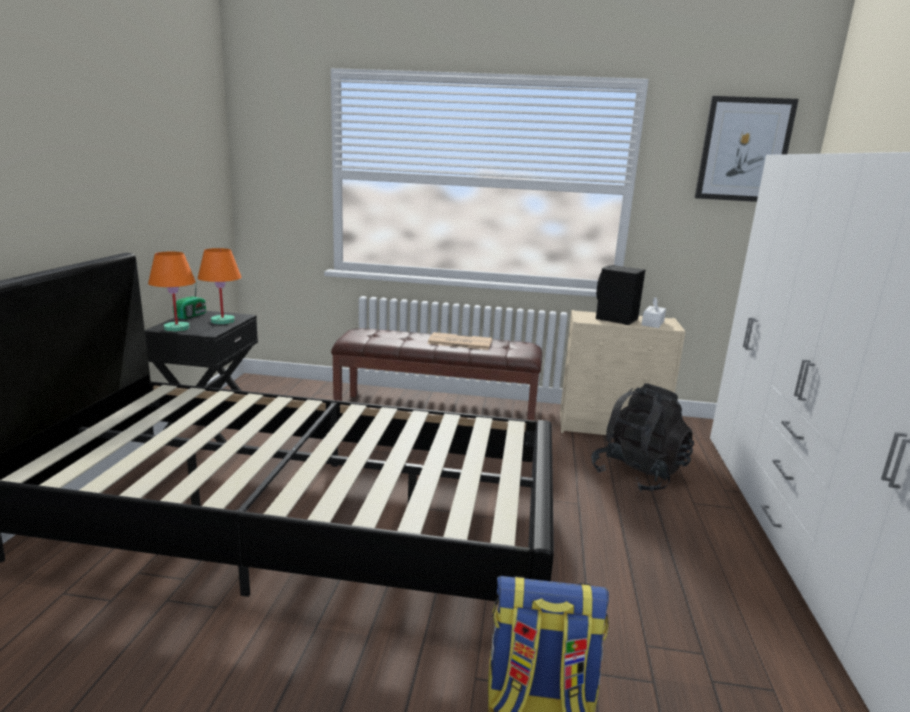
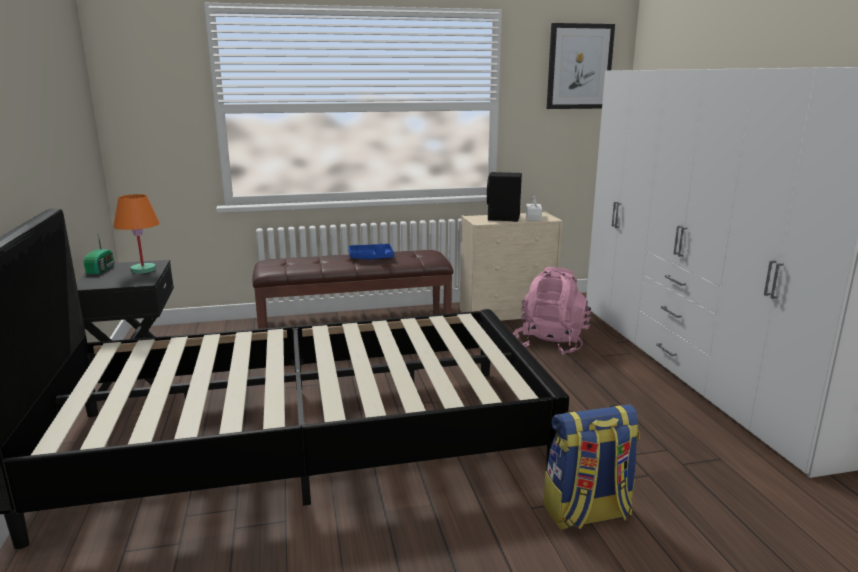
camera: 20 degrees left, 0 degrees up
(176, 328) = (102, 283): orange table lamp -> none
(459, 342) = (371, 258): newspaper -> blue tray
(638, 474) = (550, 344): black backpack -> pink backpack

